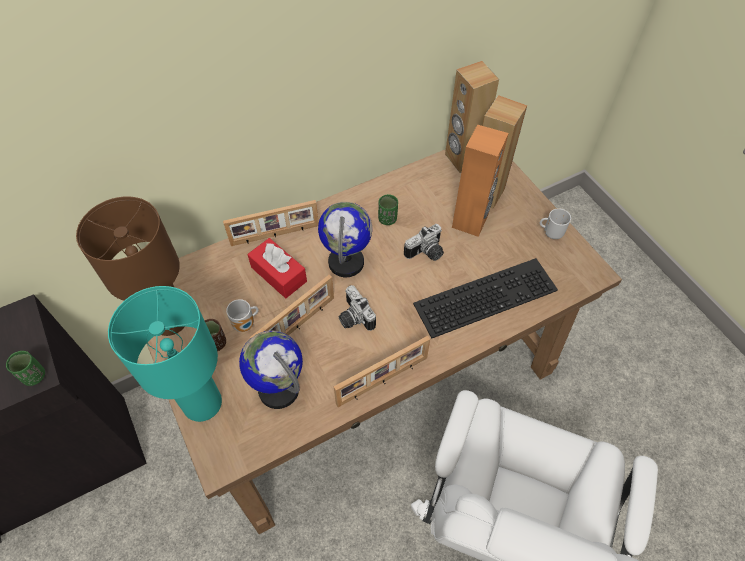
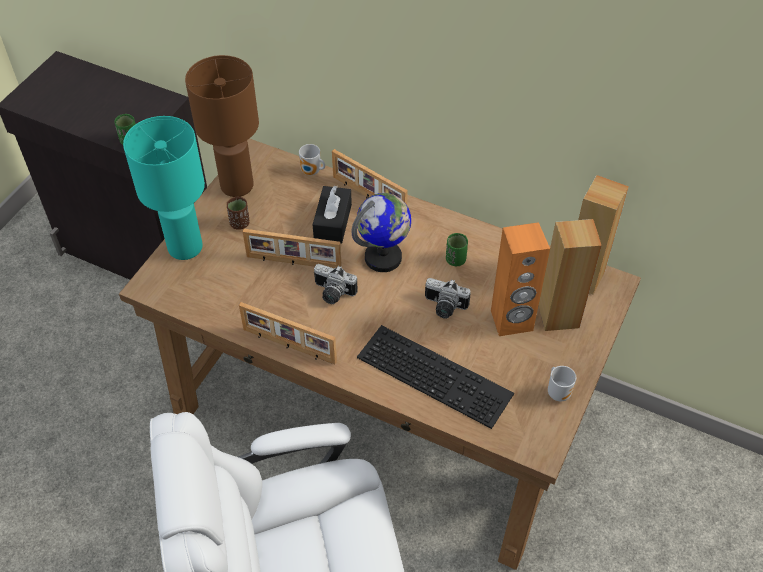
camera: 55 degrees right, 5 degrees down
(246, 325) = (269, 231): mug -> mug (312, 172)
(279, 274) = (333, 222): red tissue box -> black tissue box
(279, 389) = (231, 284): globe -> none
(353, 318) = (332, 293): camera -> camera turned 90 degrees counterclockwise

